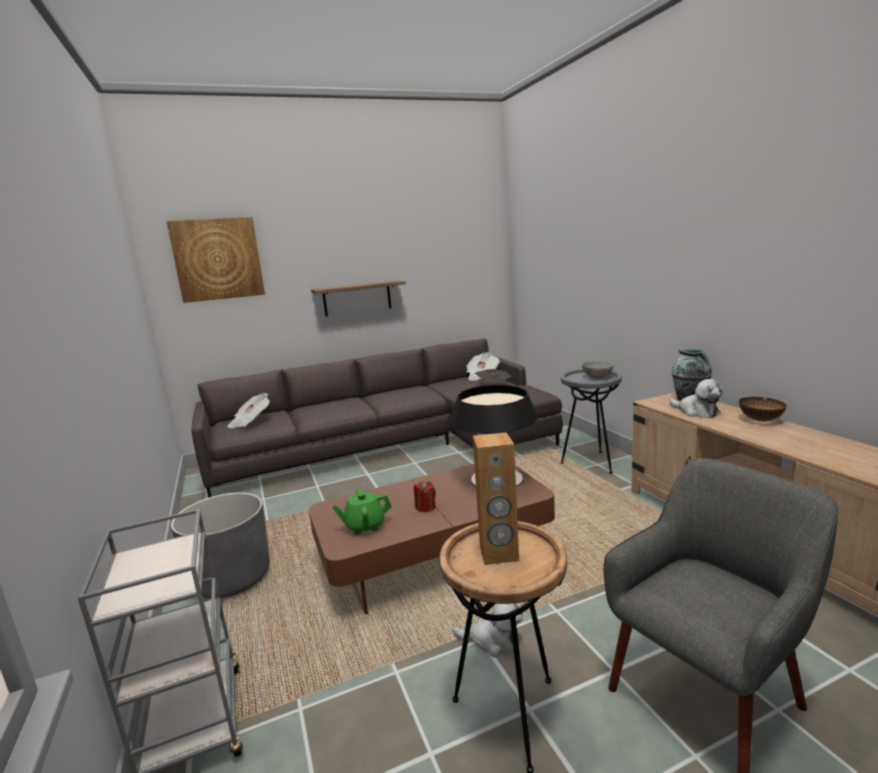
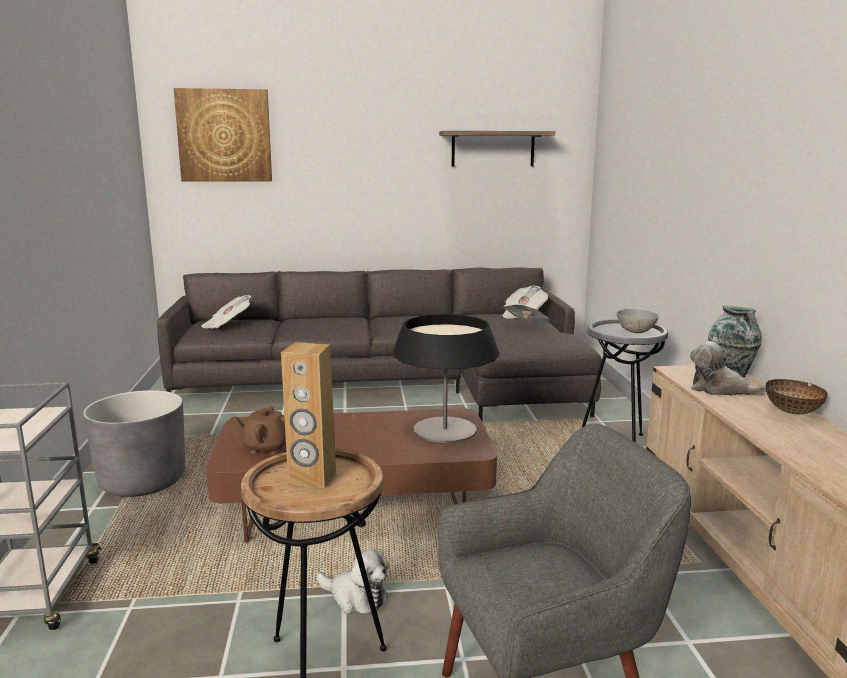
camera: 15 degrees right, 0 degrees up
(357, 298) = (382, 198): shelf -> shelf (493, 149)
(364, 526) = (266, 447): green teapot -> brown teapot
(425, 507) = (343, 442): red candle -> none
(696, 412) = (719, 390): plush toy -> plush toy turned 135 degrees clockwise

